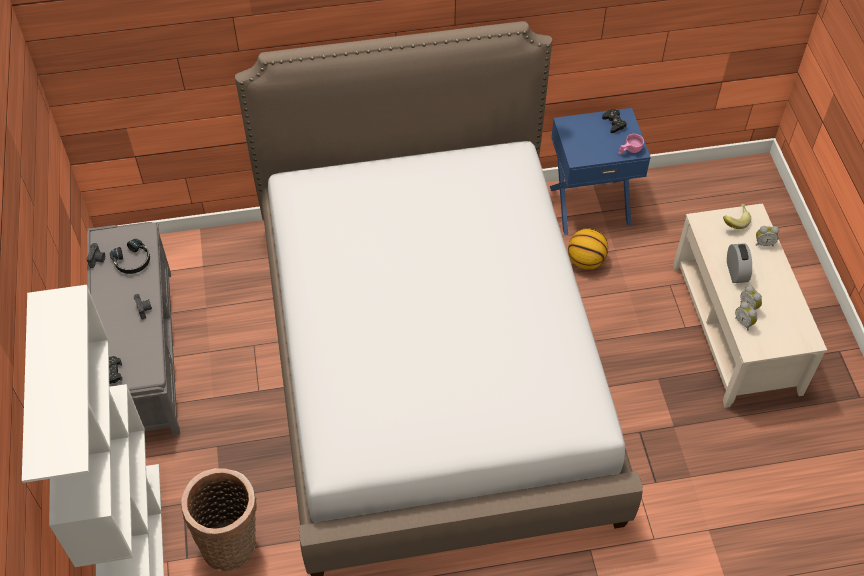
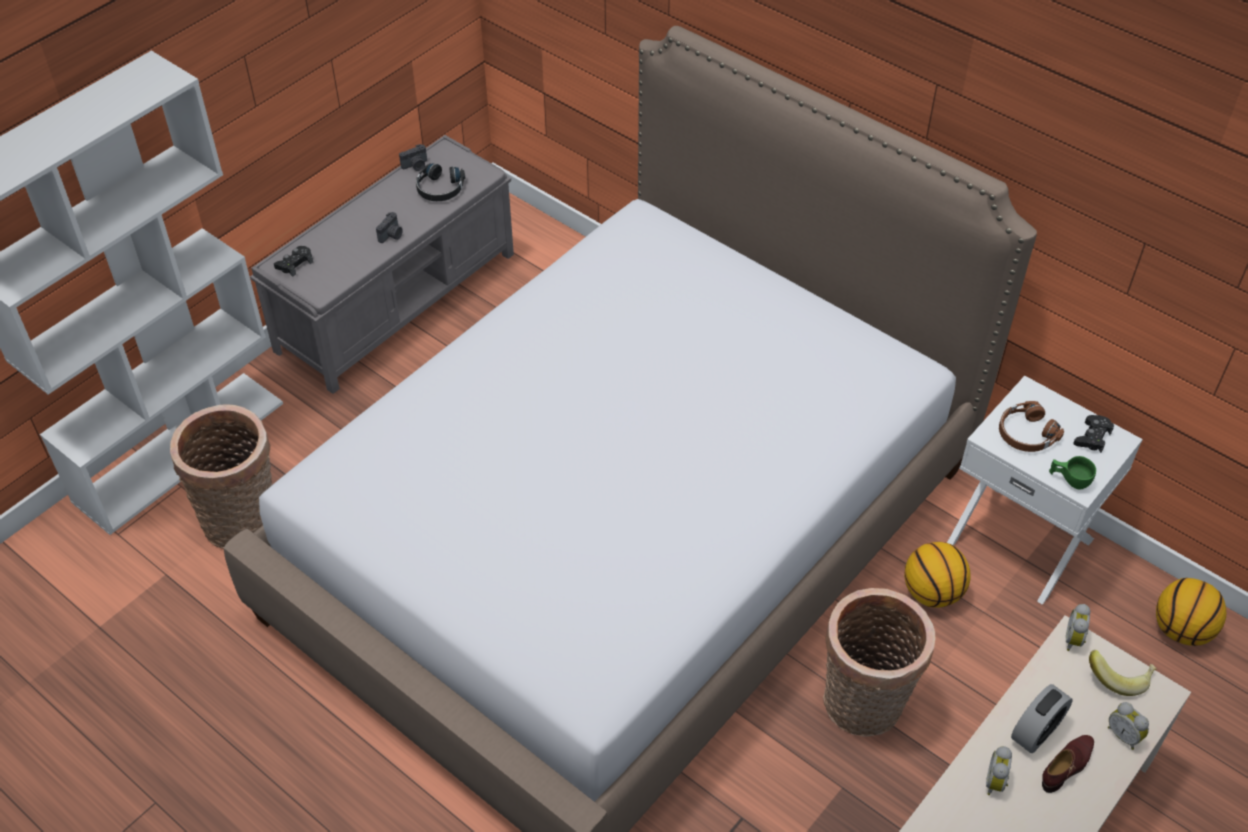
camera: 50 degrees right, 5 degrees down
(588, 144) = (1025, 433): none -> brown headphones
(589, 204) = (1021, 540): blue nightstand -> white nightstand
(623, 337) = (863, 707): none -> basket
(629, 150) = (1069, 480): pink cup -> green cup
(690, 187) = (1181, 629): none -> basketball
(744, 322) = (963, 793): alarm clock -> alarm clock (1075, 640)
(762, 275) = (1067, 766): none -> brown shoe

